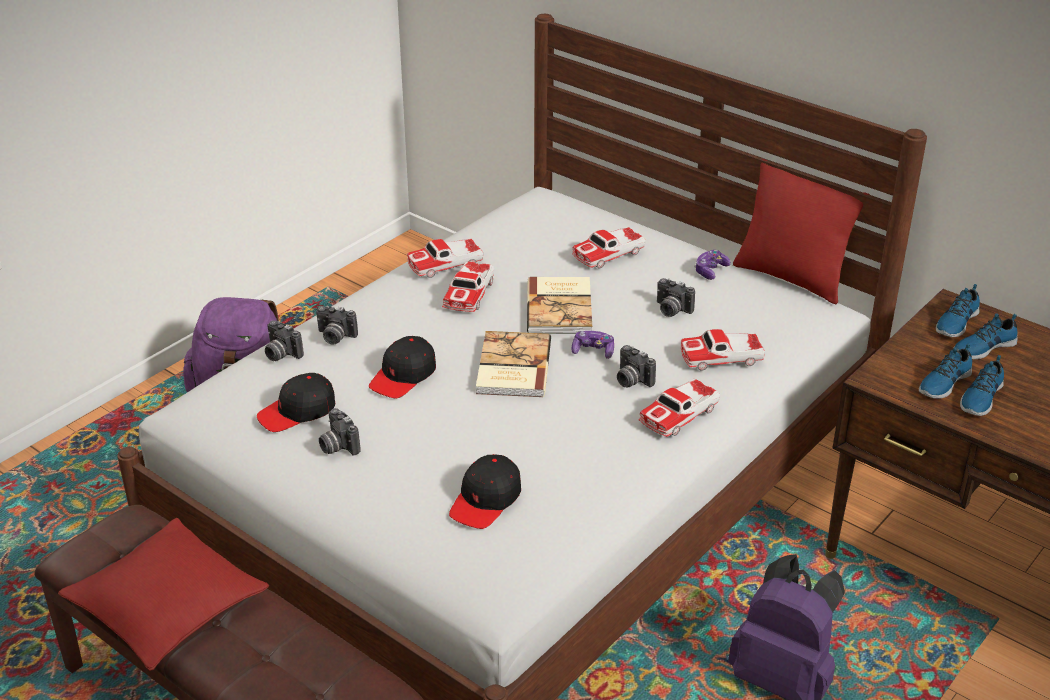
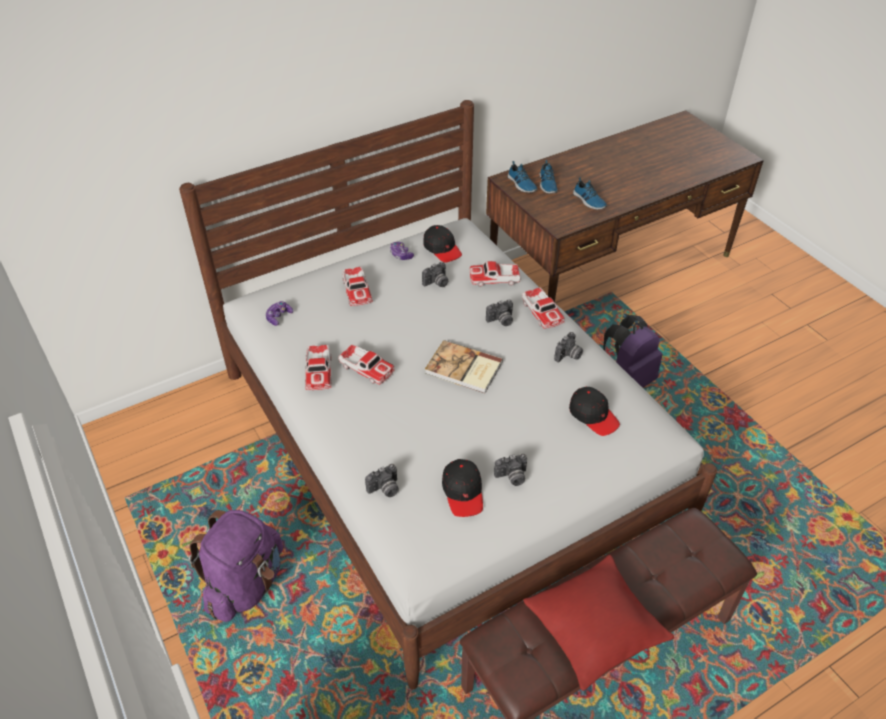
camera: 70 degrees left, 10 degrees up
(335, 337) = (380, 453): camera -> camera (569, 356)
(403, 376) = (448, 425): black cap -> black cap (442, 248)
(561, 308) = (408, 329): book -> none
(593, 351) = (463, 328): game controller -> game controller (279, 317)
(721, 358) = (495, 279): toy car -> toy car turned 75 degrees clockwise
(791, 278) = (422, 228): red pillow -> none
(943, 382) = (571, 207): shoe -> none

